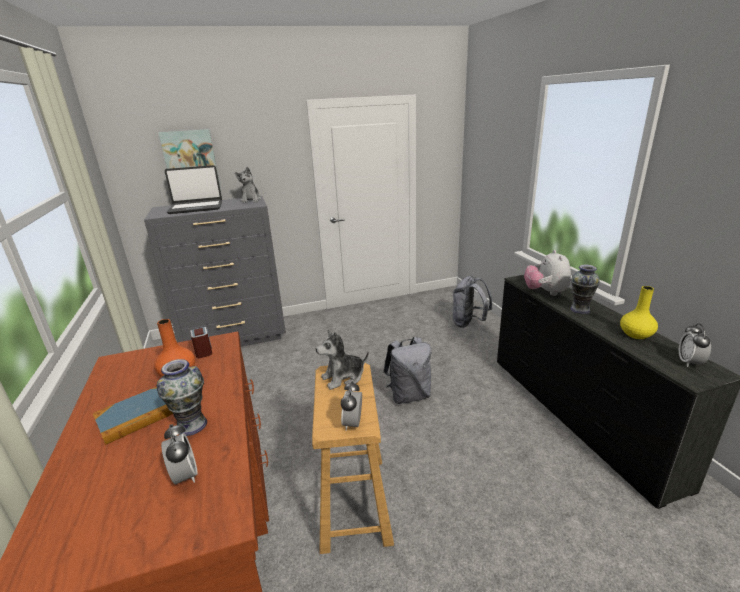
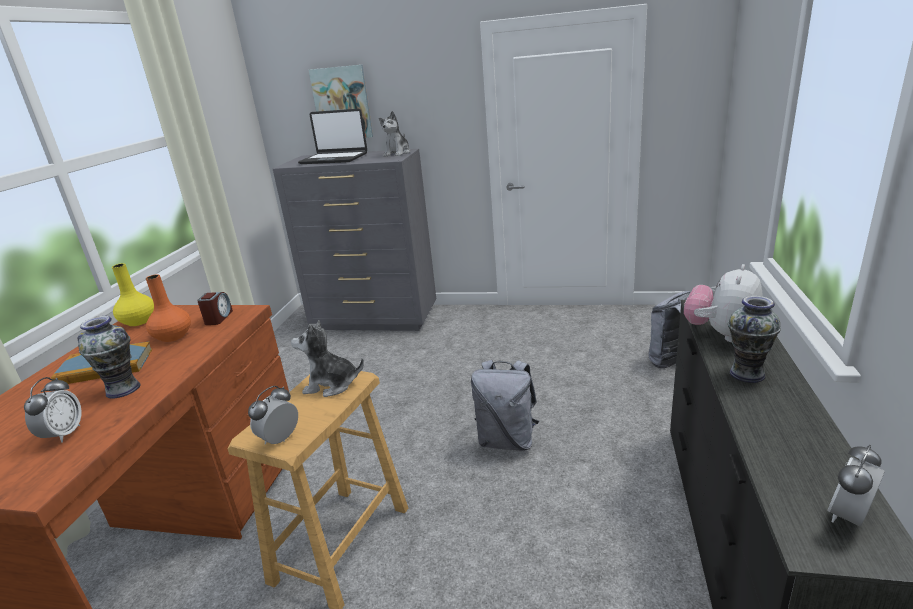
camera: 30 degrees right, 0 degrees up
(635, 334) = (800, 438): yellow vase -> yellow vase (139, 321)

